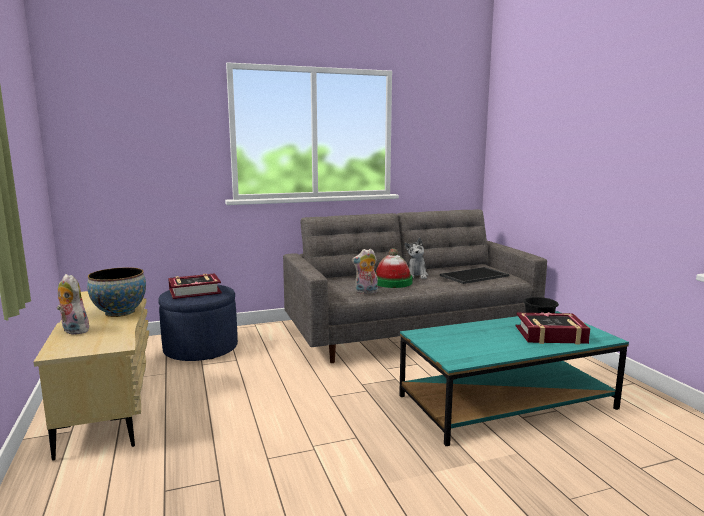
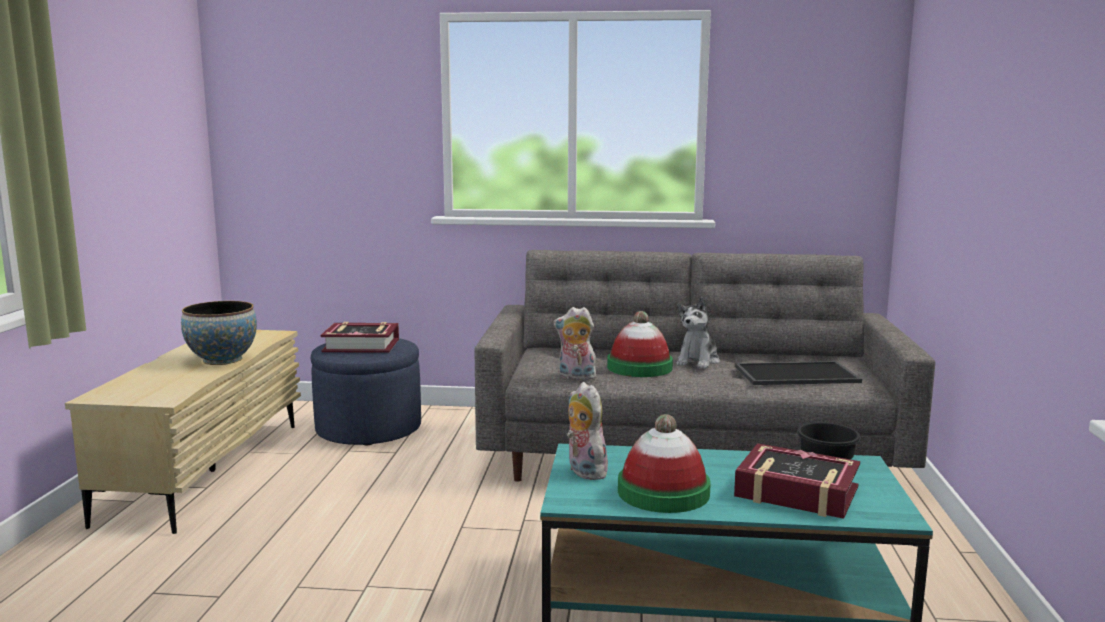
camera: 25 degrees right, 0 degrees up
(73, 331) = (146, 375): plush toy -> plush toy (583, 471)
(492, 347) = (663, 492): none -> hat

